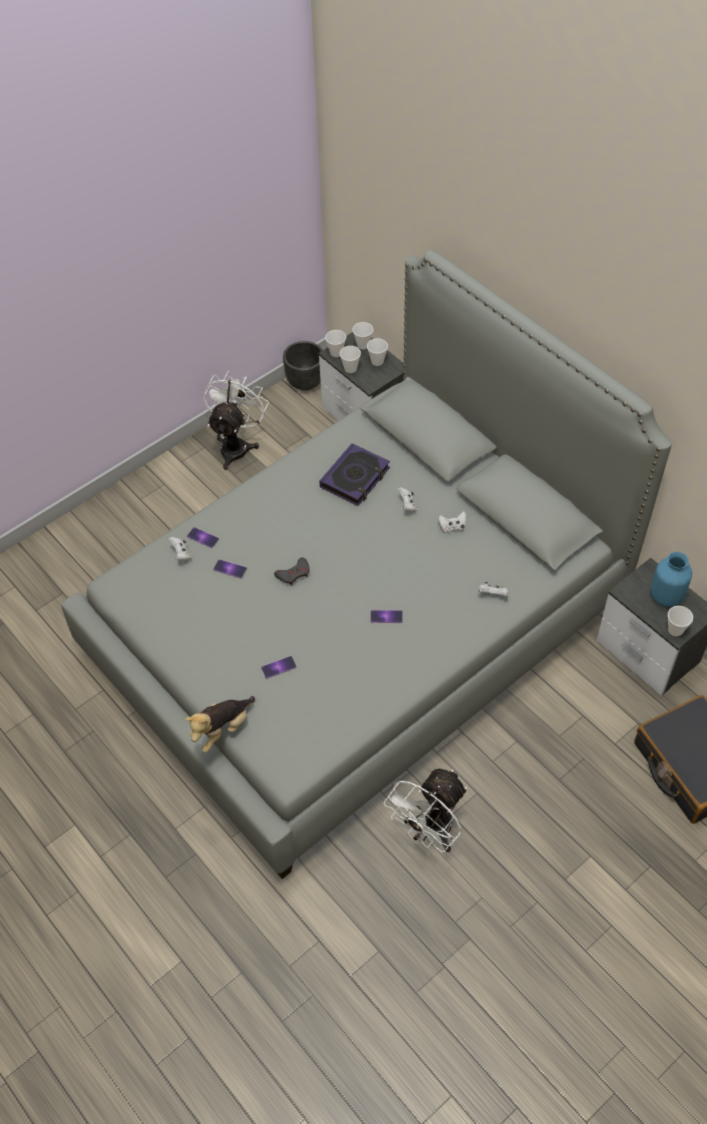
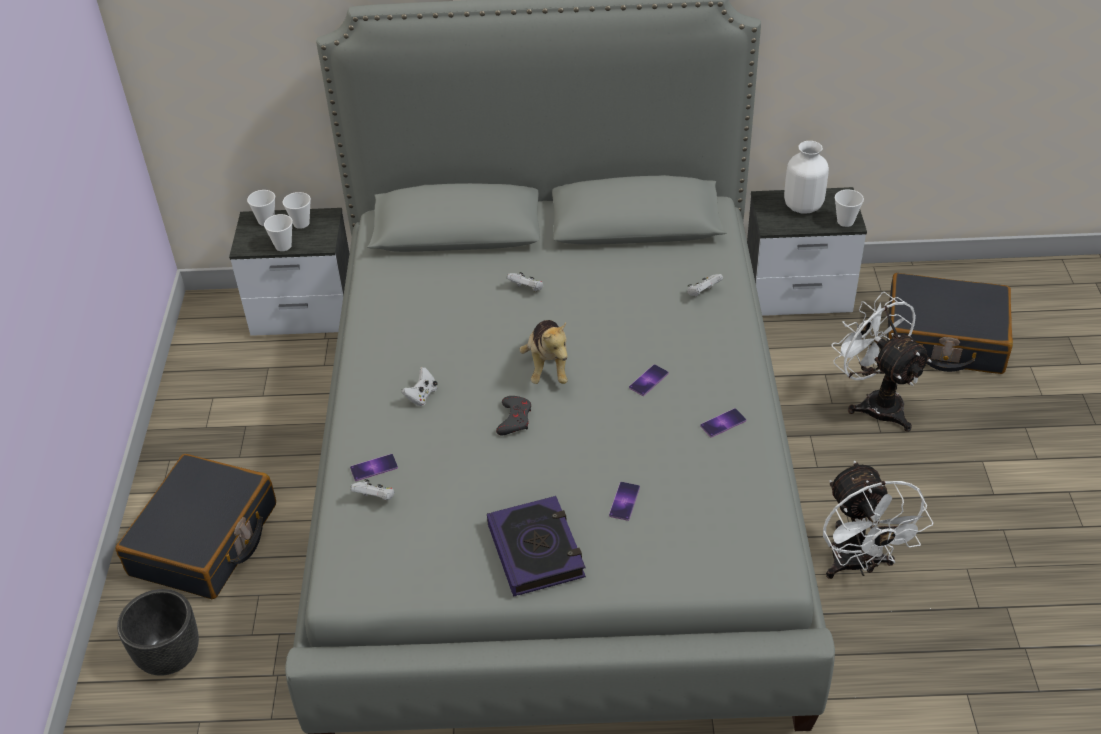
camera: 50 degrees left, 10 degrees down
(167, 505) = (205, 540): none -> black suitcase
(222, 729) = (660, 597): plush toy -> plush toy (548, 366)
(230, 569) = (447, 466): phone -> phone (723, 423)
(236, 445) = (204, 431): white fan -> white fan (875, 402)
(305, 382) = (199, 329): black planter -> black planter (169, 656)
(336, 353) = (248, 244): cup -> none
(355, 478) = (445, 306): book -> book (536, 550)
(452, 527) = (591, 274): white game controller -> white game controller (422, 395)
(666, 596) = (803, 205): blue vase -> white vase

